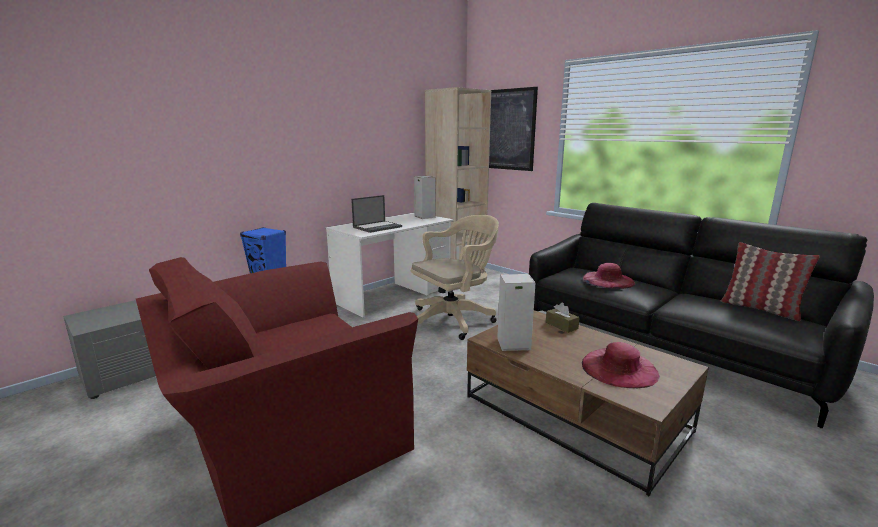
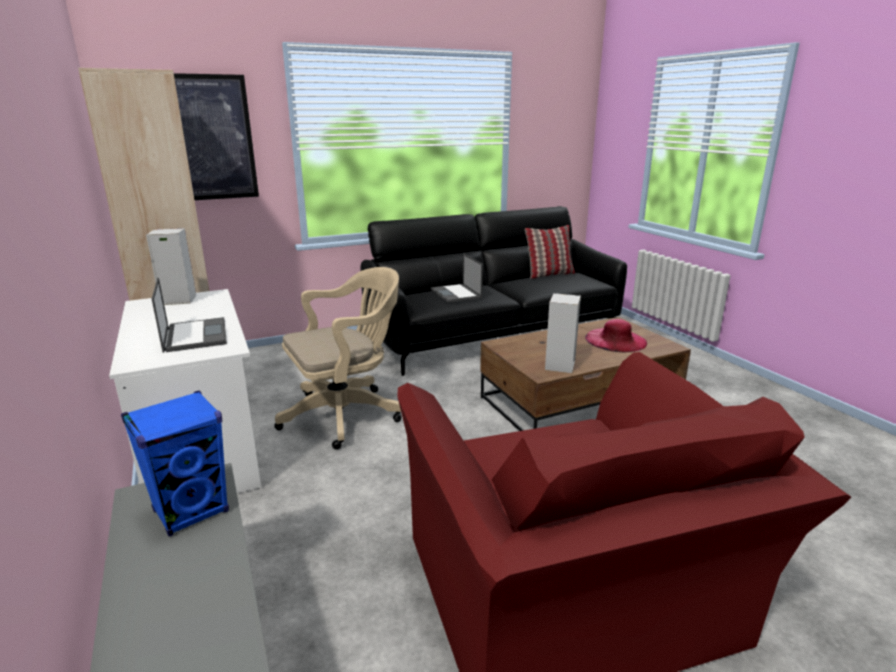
camera: 70 degrees left, 5 degrees up
(454, 319) = (346, 414): beige office chair -> beige office chair turned 75 degrees clockwise
(561, 325) = (529, 339): brown tissue box -> none
(608, 280) = (456, 294): pink hat -> laptop

